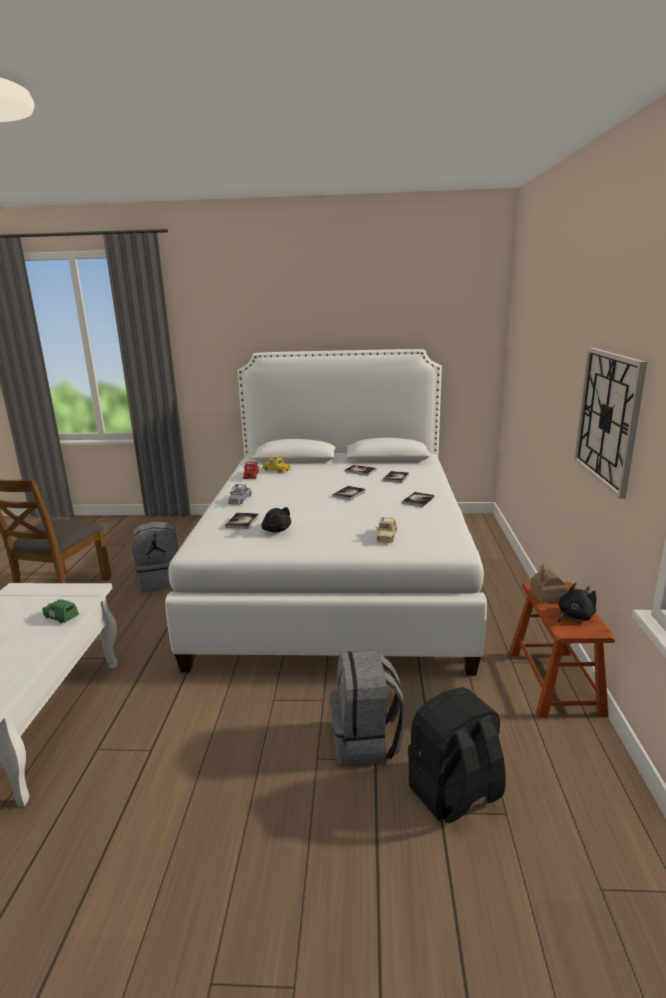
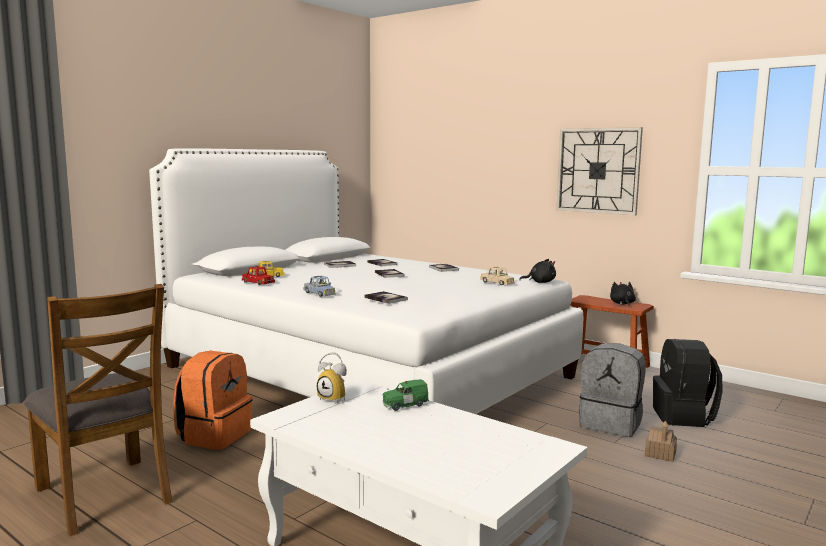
camera: 55 degrees left, 10 degrees down
(61, 591) = (335, 398): none -> alarm clock
(161, 581) = (214, 435): grey backpack -> orange backpack
(276, 530) = (426, 296): black plush toy -> black plush toy (540, 282)
(547, 596) = (591, 301): toy house -> toy house (660, 454)

